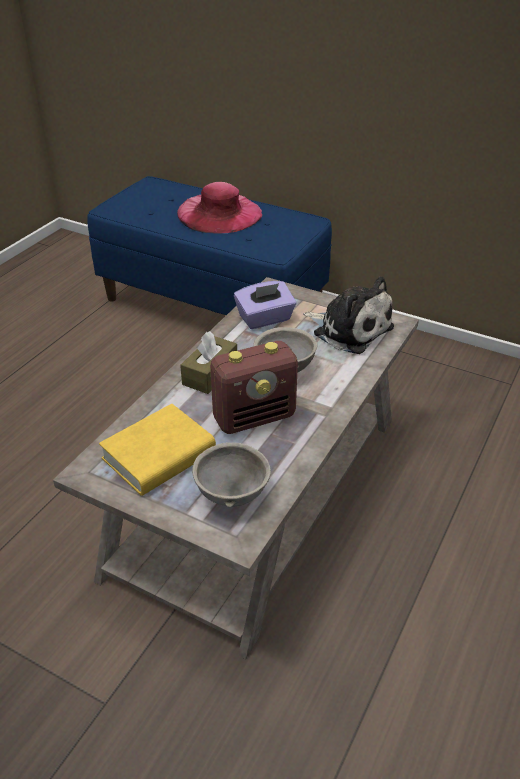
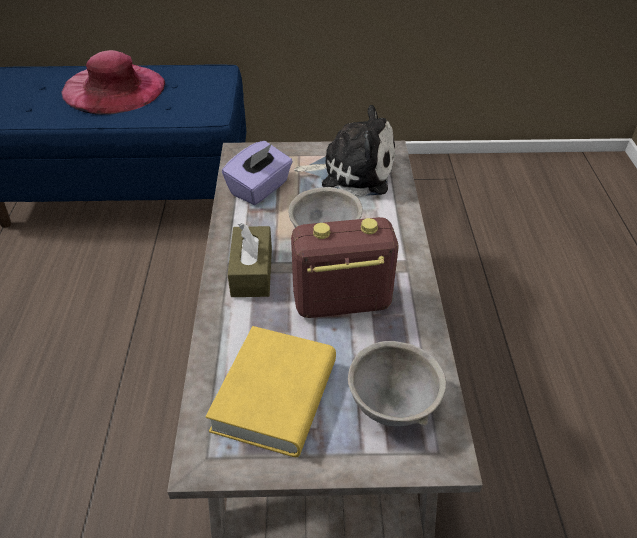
camera: 30 degrees left, 5 degrees up
(255, 417) = (341, 303): radio -> radio turned 135 degrees counterclockwise

